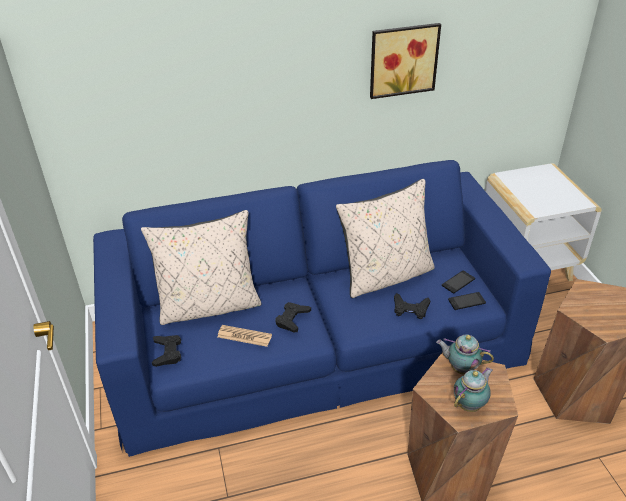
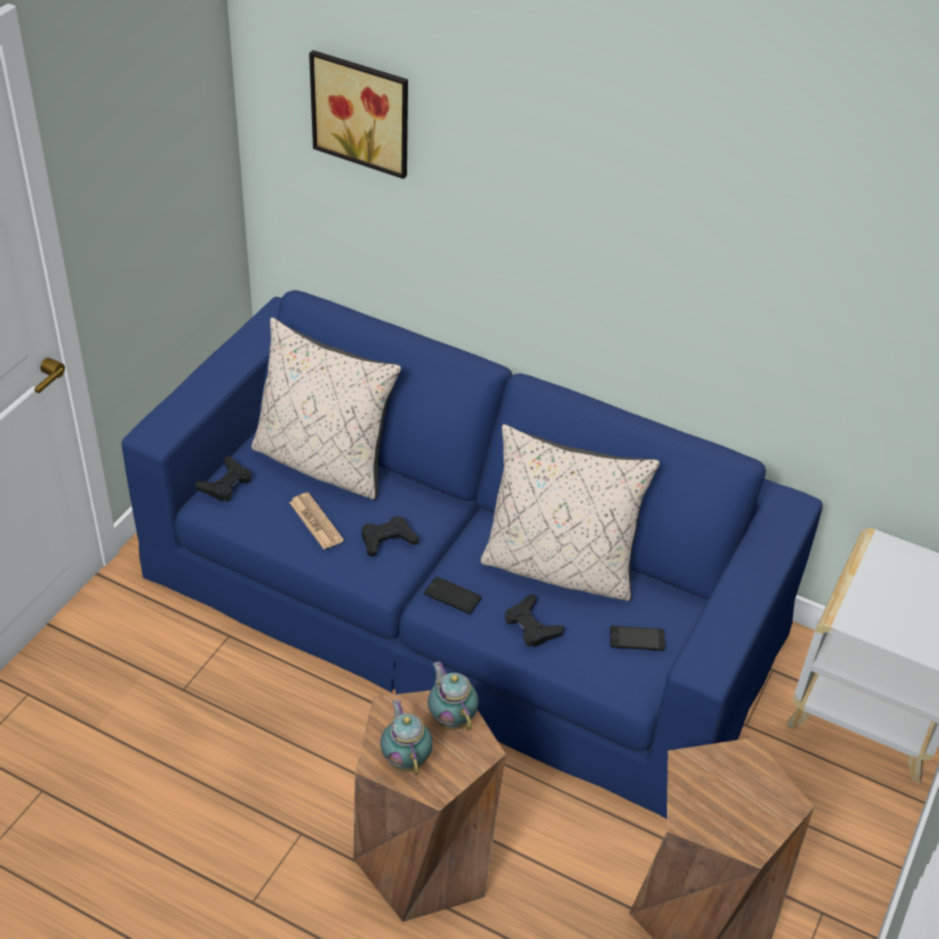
camera: 40 degrees right, 5 degrees up
(402, 59) = (739, 272): picture -> picture (363, 111)
(466, 301) = (614, 668): phone -> phone (452, 596)
(470, 404) = (406, 759): teapot -> teapot turned 105 degrees counterclockwise

